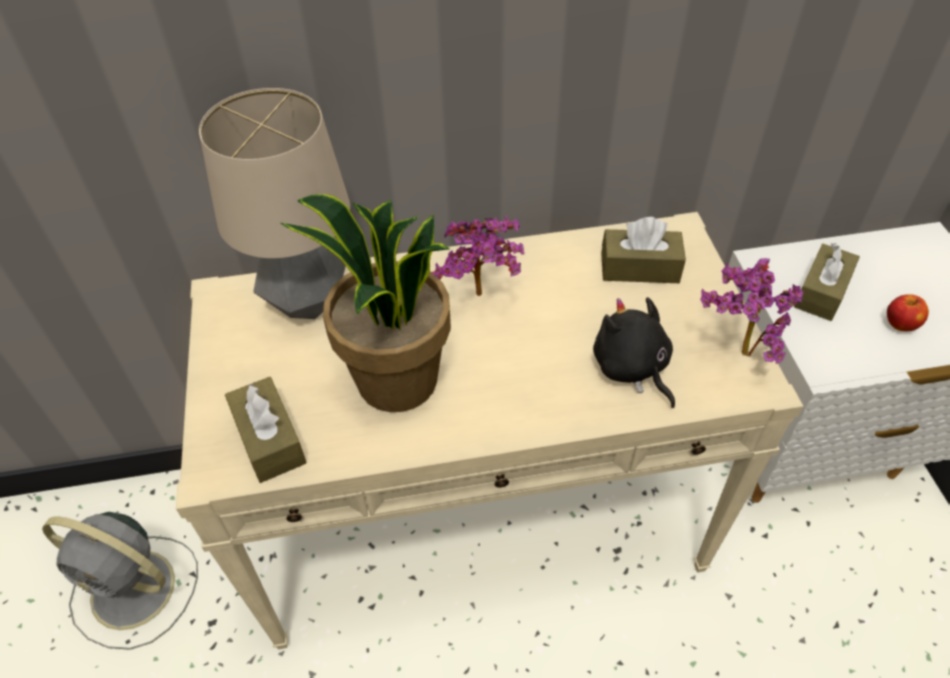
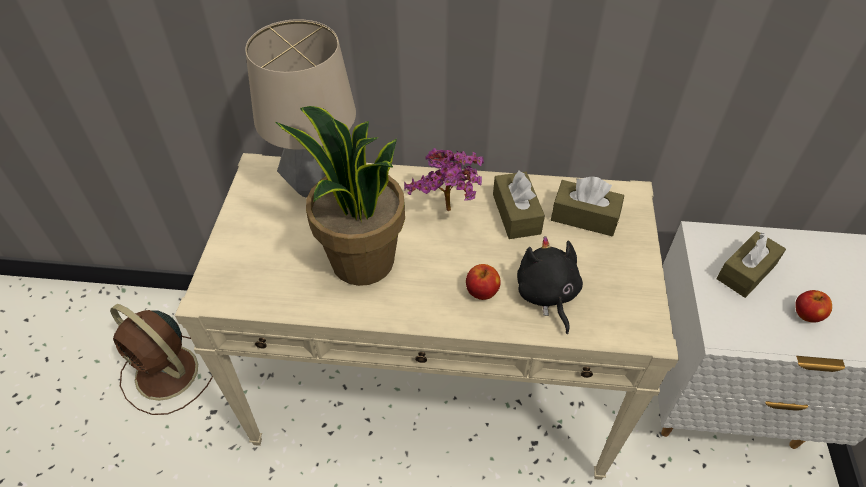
camera: 15 degrees right, 0 degrees up
(136, 590) = (169, 374): grey fan -> brown fan
(269, 439) = (255, 282): brown tissue box -> brown tissue box (516, 214)
(555, 383) = (482, 292): none -> apple
(736, 350) = (639, 301): potted plant -> none

